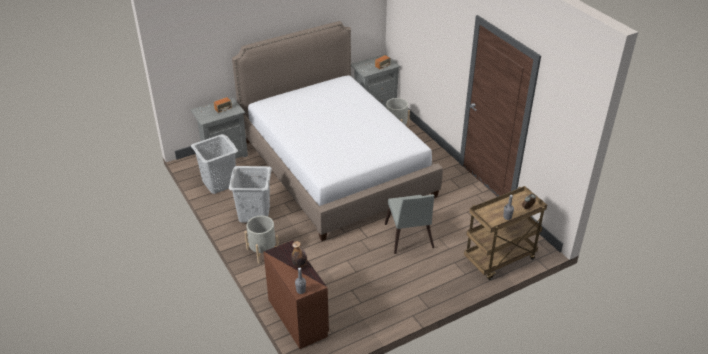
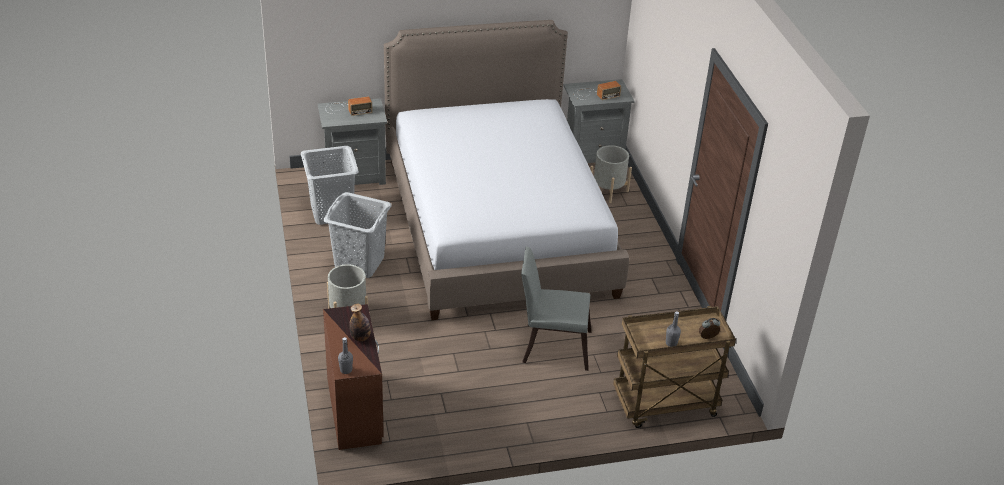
camera: 15 degrees right, 0 degrees up
(409, 238) = (551, 345): grey chair -> grey chair turned 90 degrees clockwise

